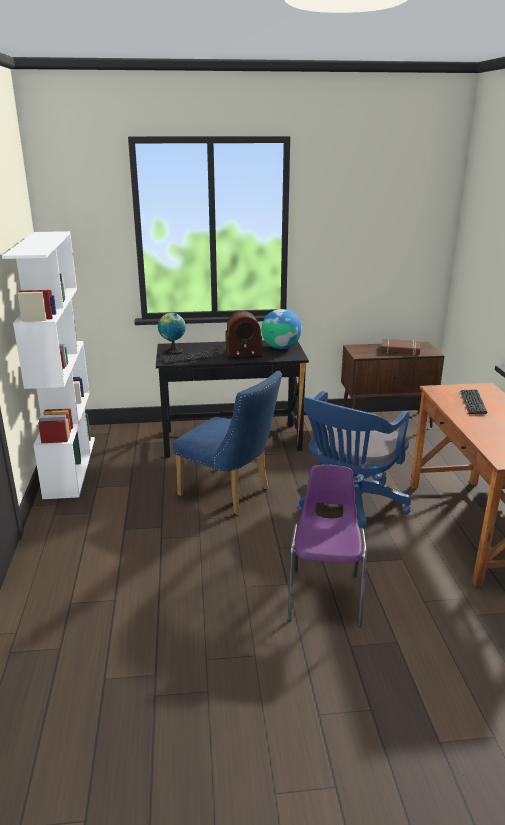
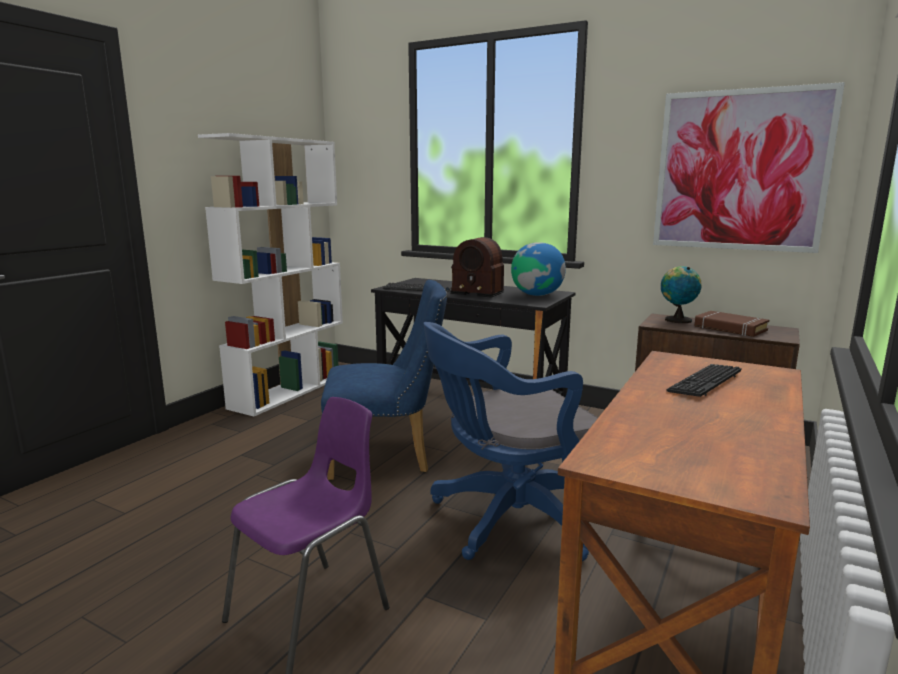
camera: 35 degrees right, 10 degrees down
(172, 351) = (414, 283): globe -> globe (676, 320)
(230, 494) = (387, 458): blue chair -> blue chair turned 75 degrees counterclockwise
(394, 247) = (740, 171): none -> picture

